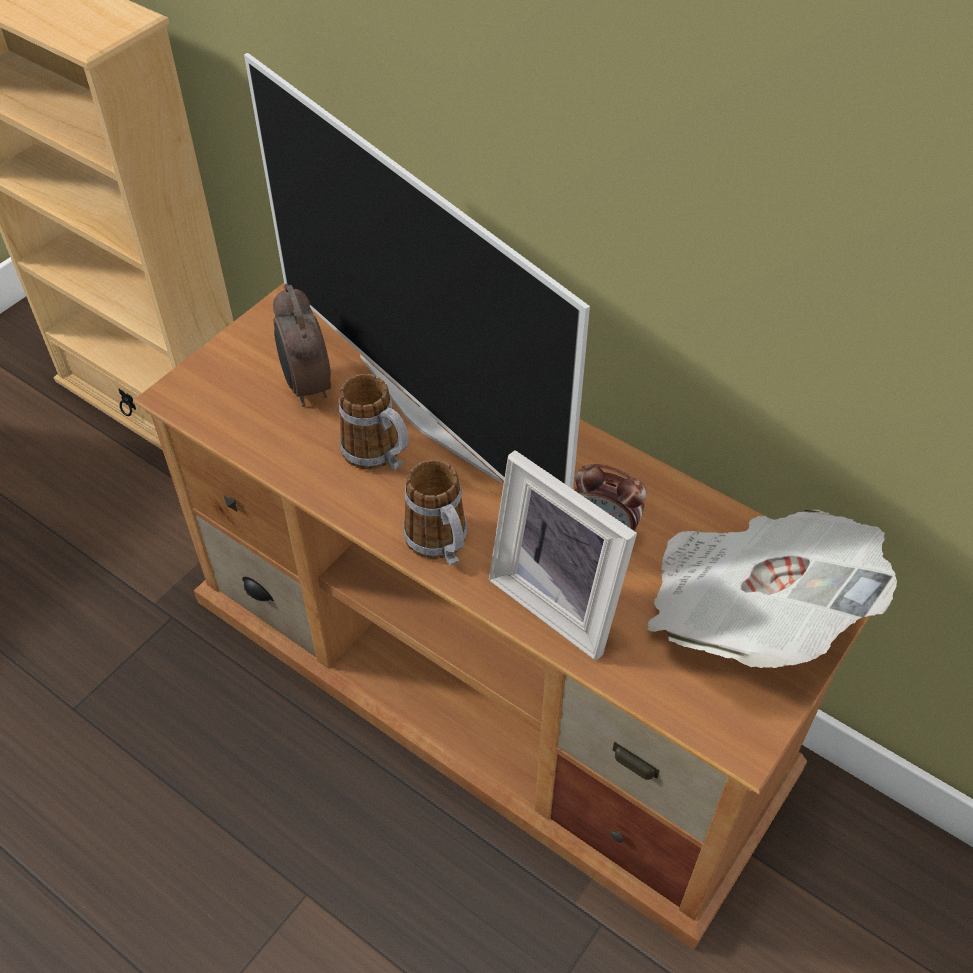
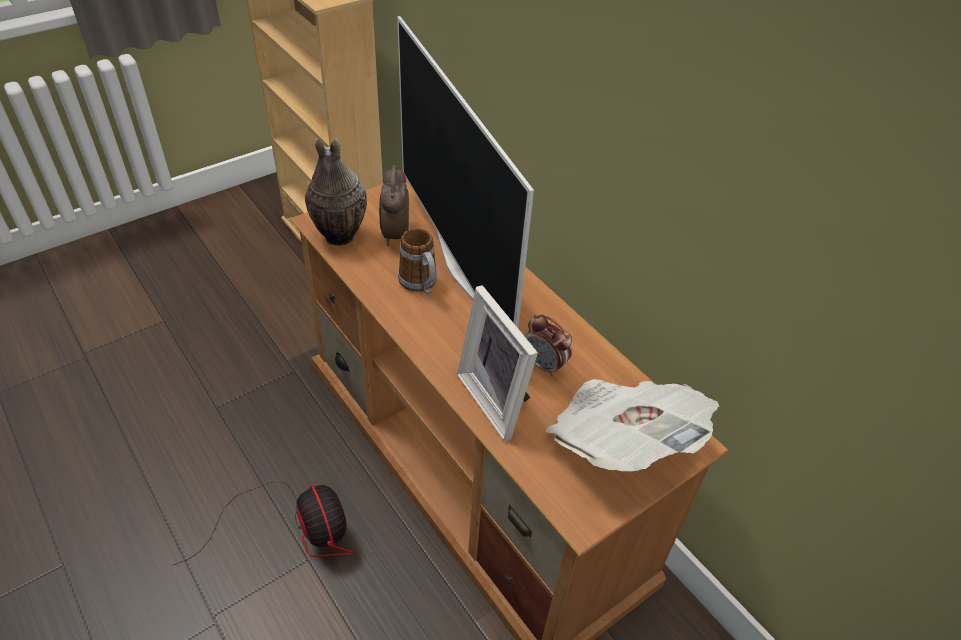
camera: 15 degrees right, 5 degrees down
(222, 412) = (338, 237): none -> vase
(271, 855) = (296, 529): none -> fan
(441, 545) = (436, 346): mug -> none

